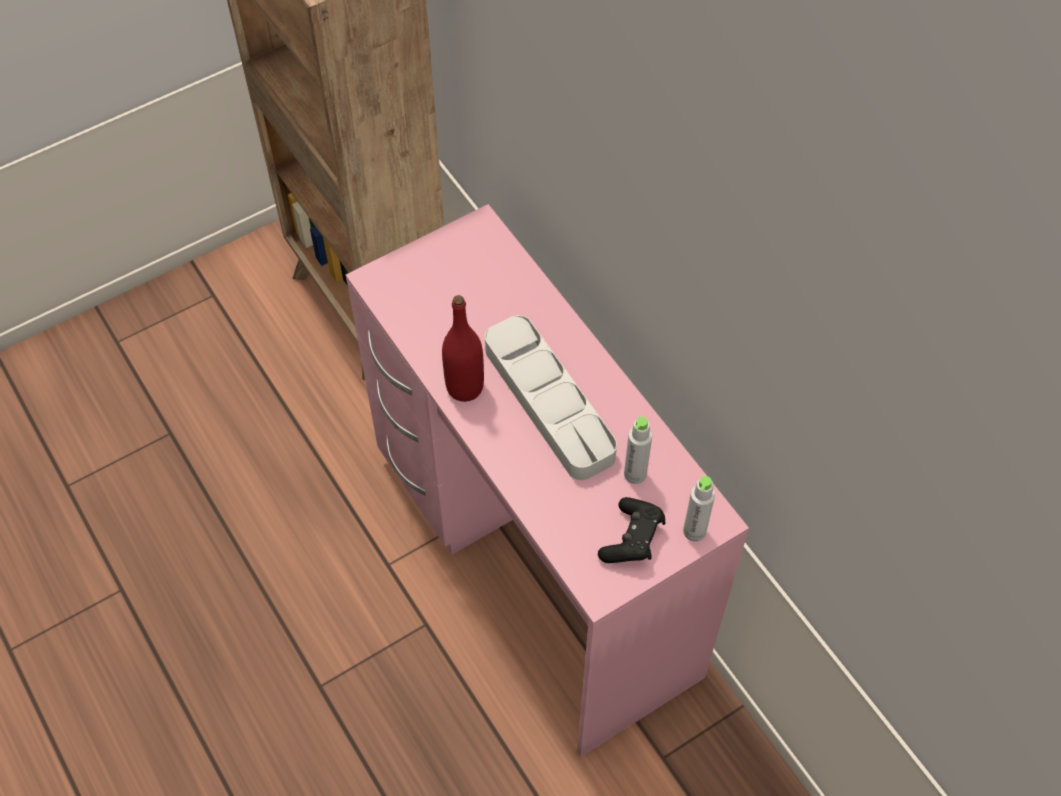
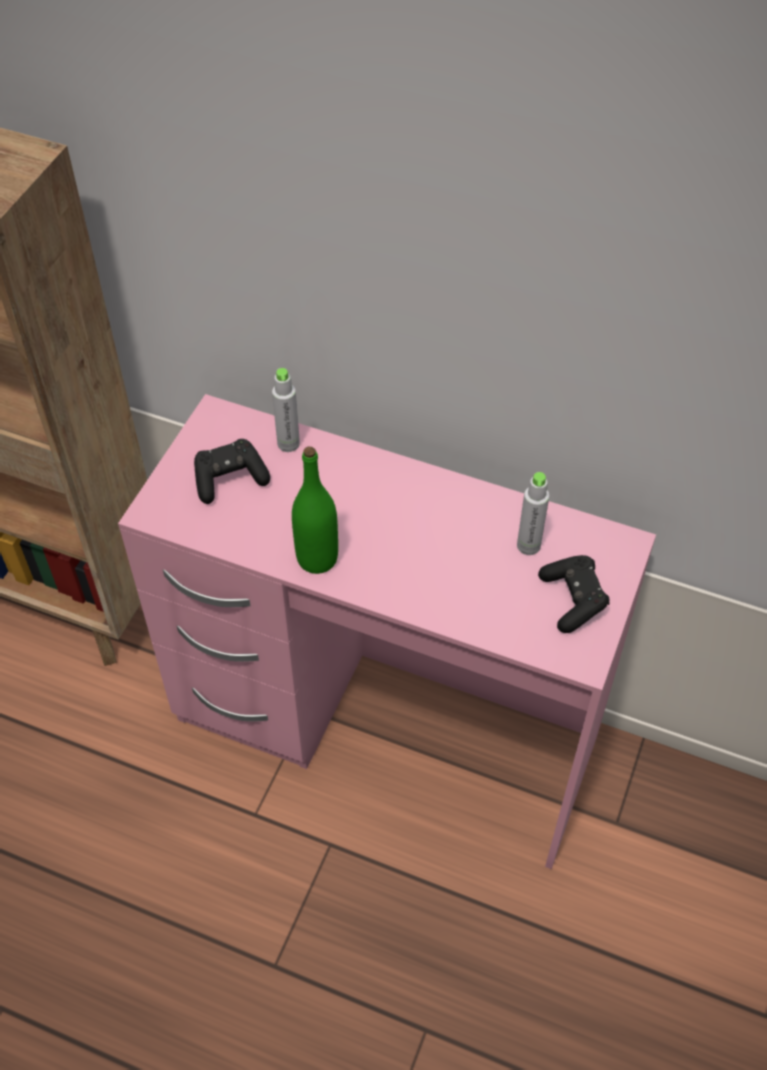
camera: 35 degrees left, 5 degrees down
(451, 285) = (230, 479): none -> black game controller
(465, 387) = (317, 558): red bottle -> green bottle
(549, 402) = (403, 528): grey tray -> none
(694, 531) = (617, 563): grey bottle -> grey bottle (288, 443)

